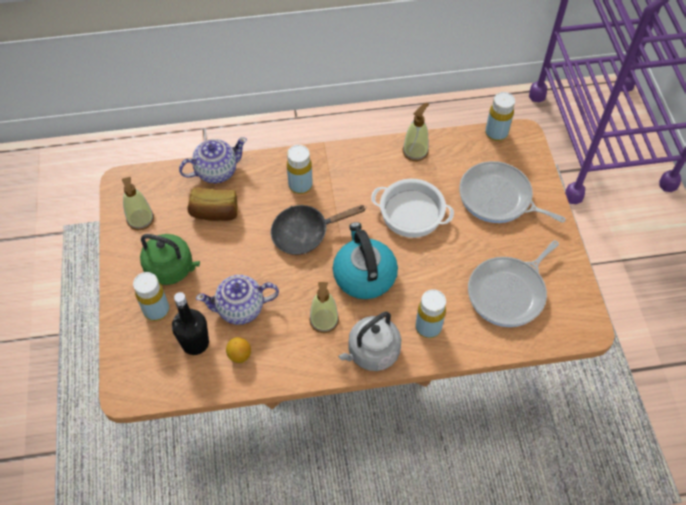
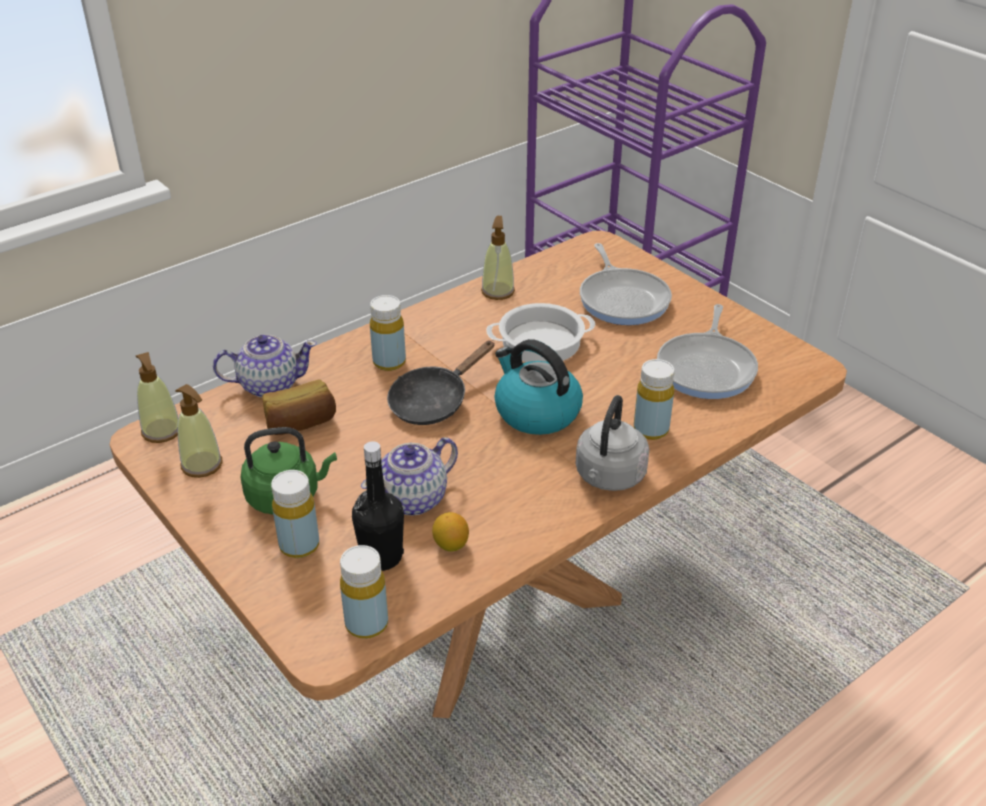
camera: 30 degrees left, 20 degrees down
(215, 171) = (269, 385): teapot -> teapot turned 45 degrees clockwise
(324, 320) = (527, 470): soap dispenser -> soap dispenser (162, 431)
(496, 133) = (571, 250): yellow bottle -> yellow bottle (367, 624)
(498, 198) = (623, 299): frying pan -> frying pan turned 105 degrees counterclockwise

